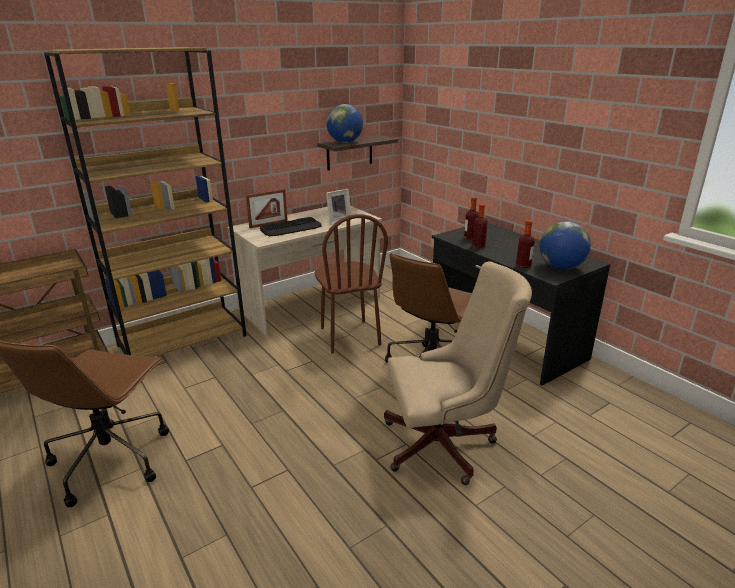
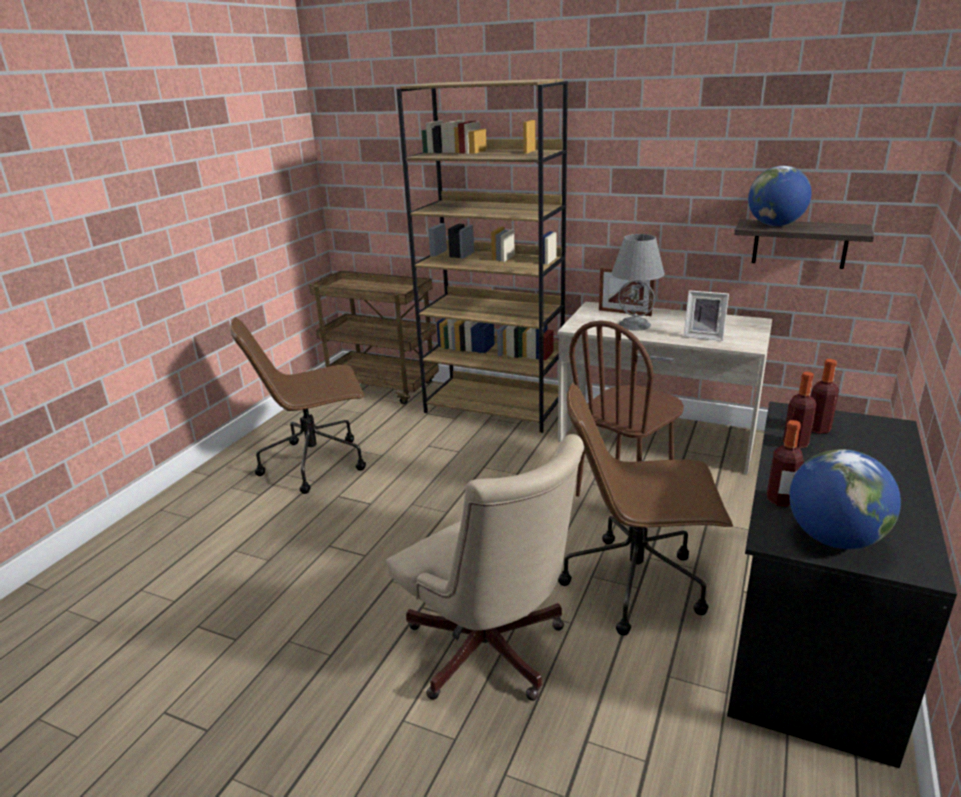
camera: 60 degrees right, 0 degrees up
(291, 228) = (635, 324): keyboard -> grey table lamp

